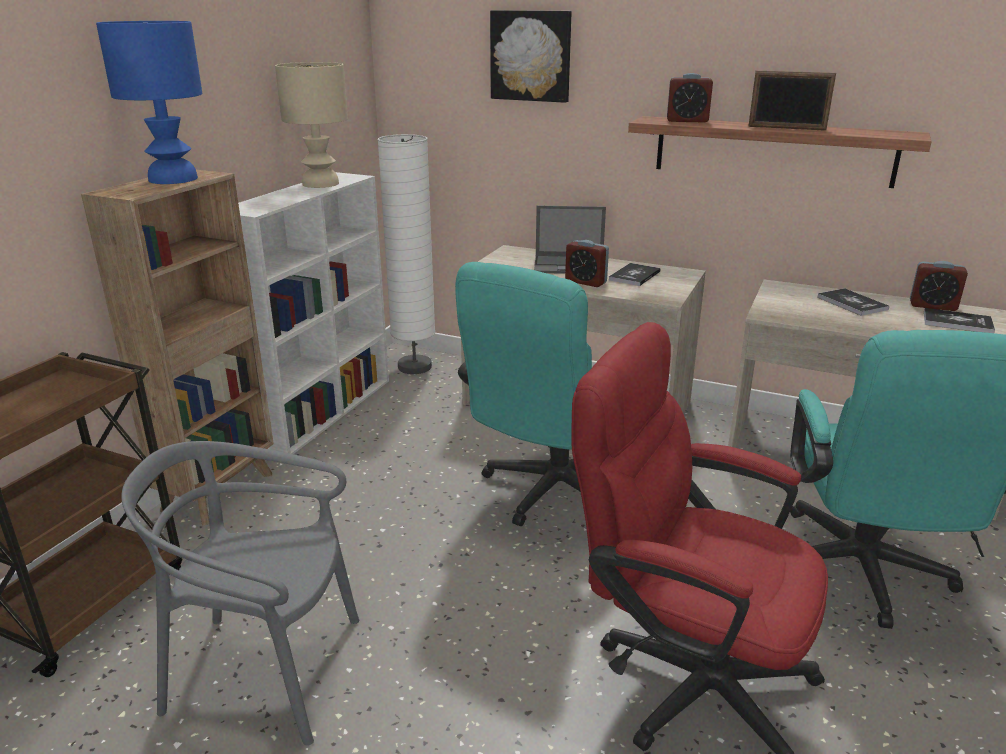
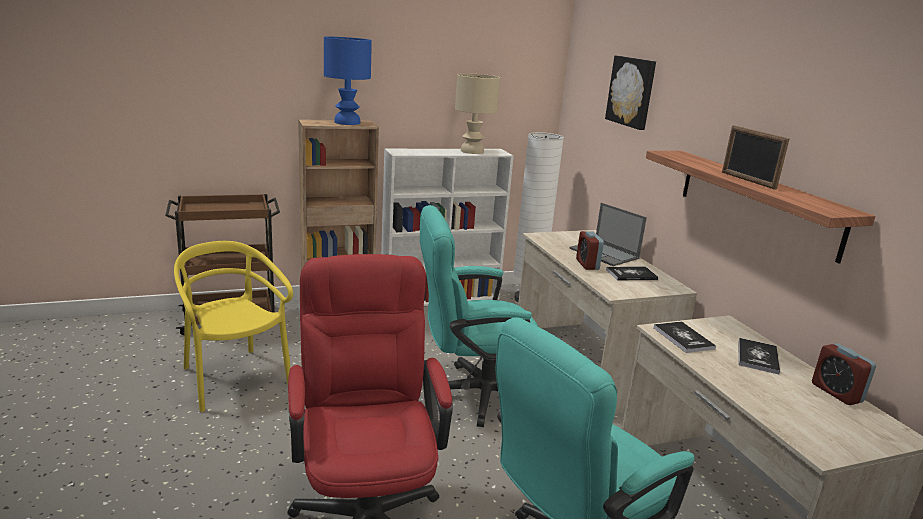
camera: 45 degrees right, 5 degrees down
(265, 671) = (233, 379): grey chair -> yellow chair
(687, 121) = (695, 159): alarm clock -> none
(957, 322) = (821, 410): book -> book (683, 338)

